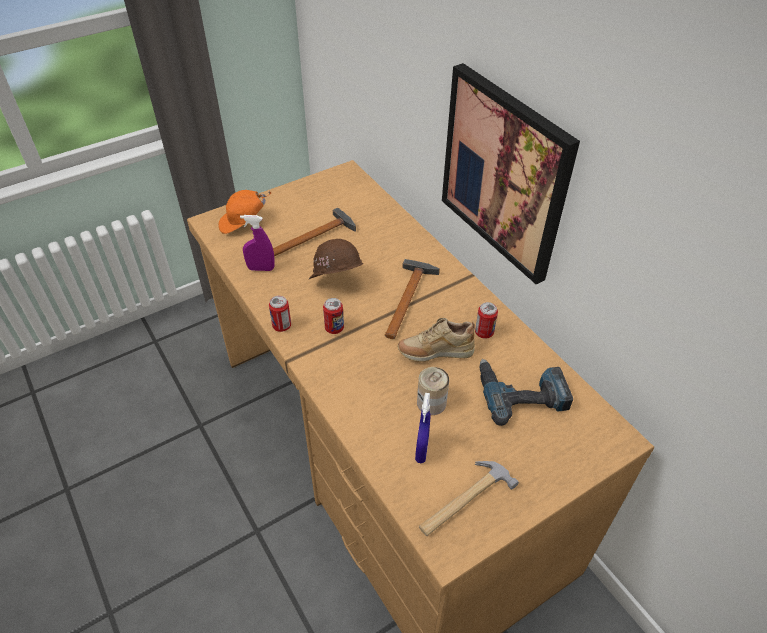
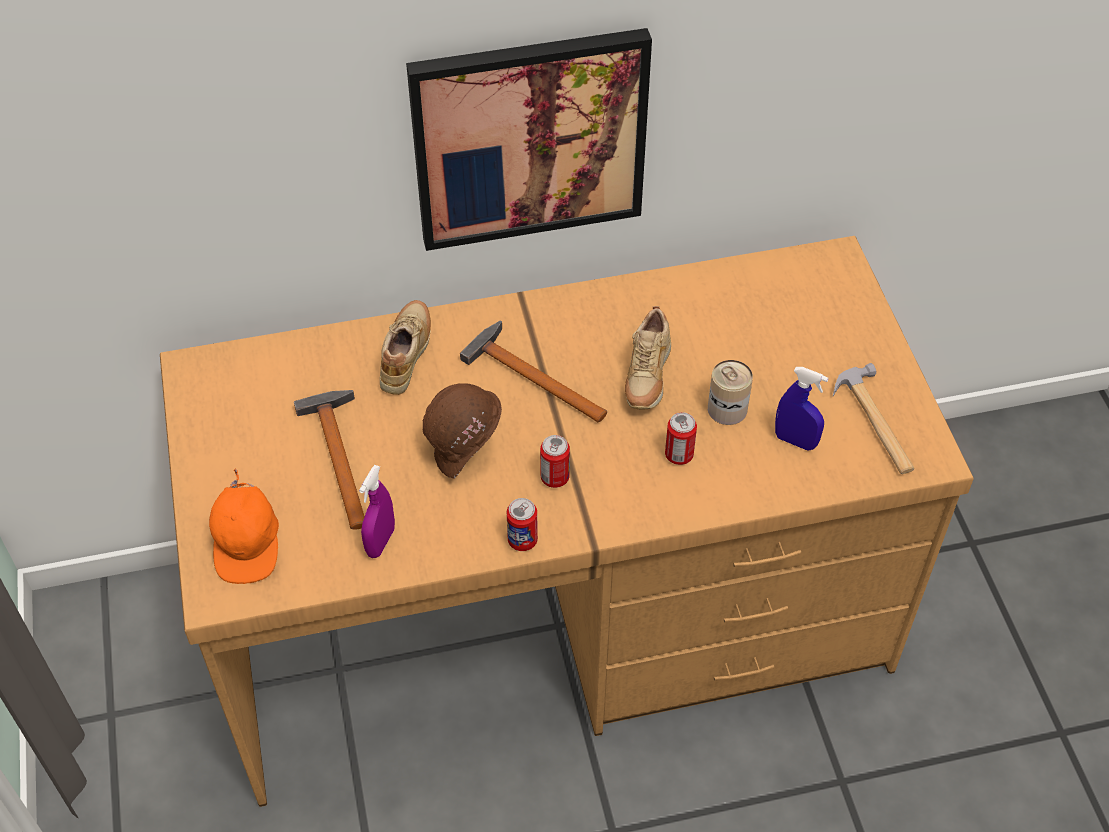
camera: 70 degrees left, 5 degrees up
(396, 242) = (407, 355): none -> beige shoe
(484, 333) = (632, 318): can -> can (679, 455)
(521, 392) = (743, 317): power drill -> none

